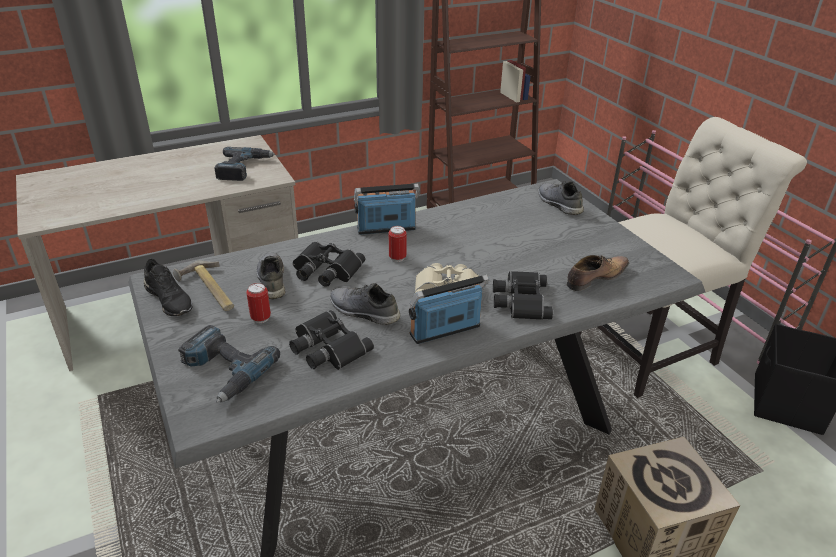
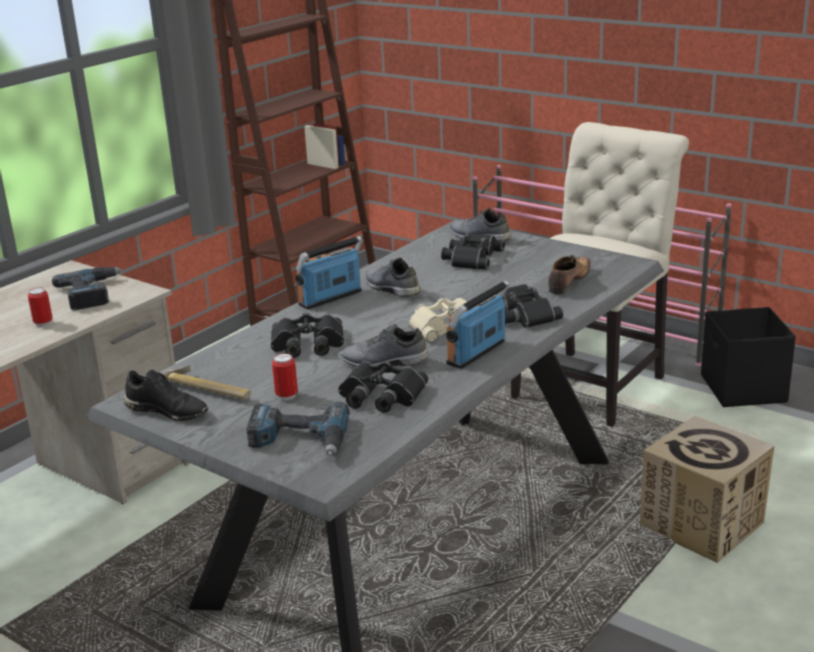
camera: 25 degrees left, 10 degrees down
(271, 281) = (260, 367): grey shoe -> grey shoe (391, 289)
(397, 258) = (369, 316): can -> can (43, 323)
(533, 223) = (471, 258): none -> black binoculars

